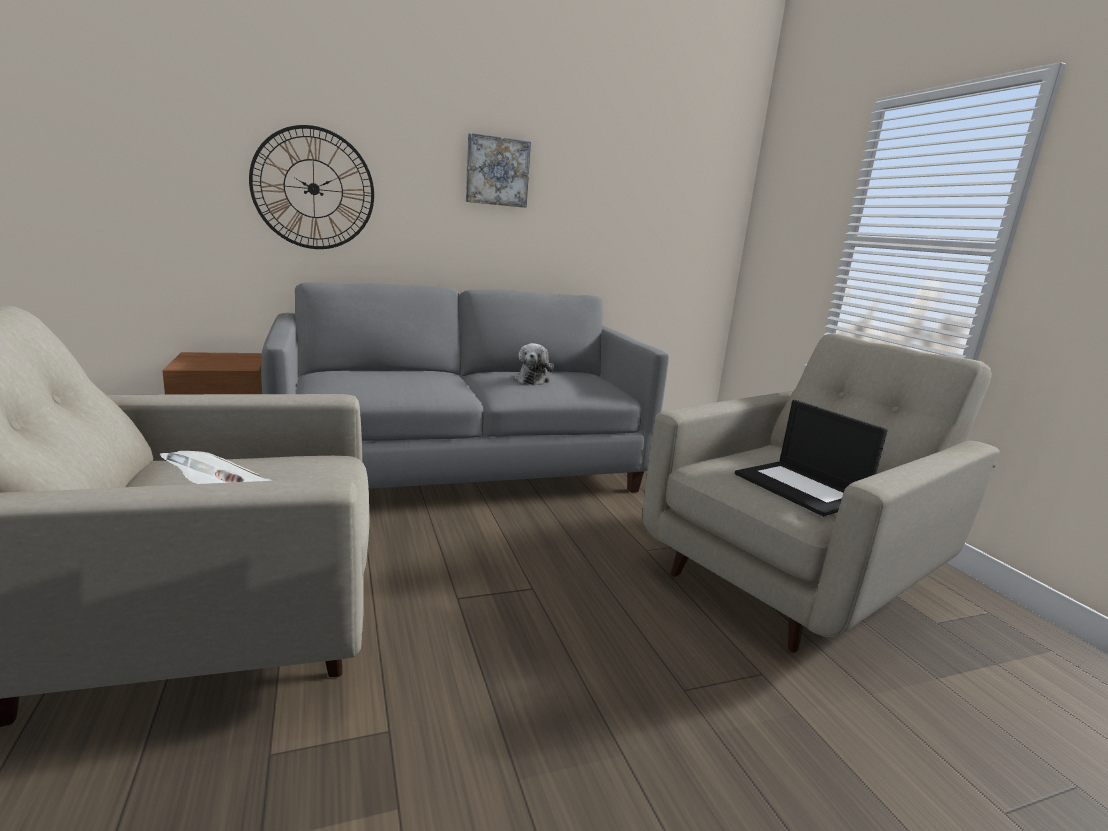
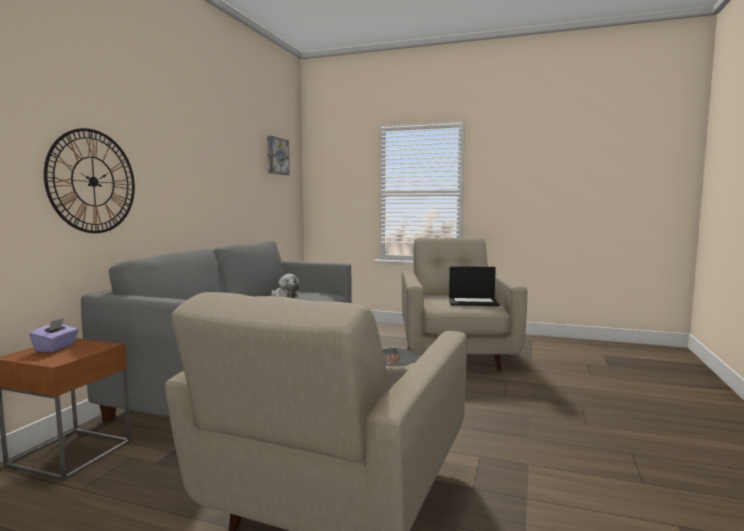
camera: 50 degrees left, 10 degrees down
(225, 358) = (56, 348): none -> purple tissue box
(497, 171) = (200, 162): picture -> picture (276, 156)

